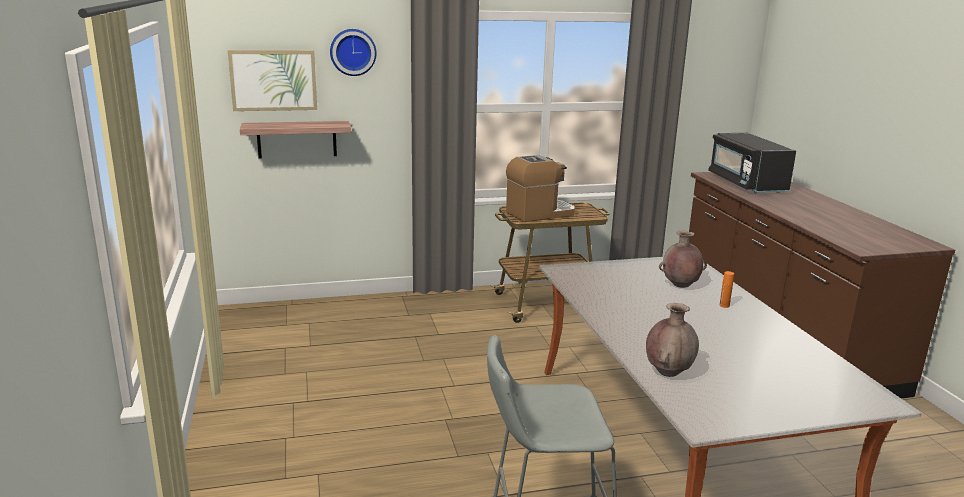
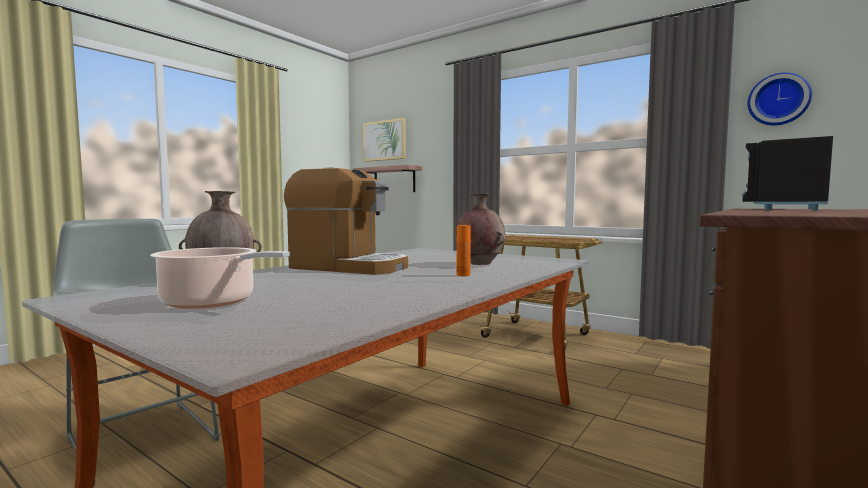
camera: 50 degrees right, 15 degrees down
(353, 52) = (426, 116): wall clock -> wall clock (778, 100)
(540, 213) = (526, 237): coffee machine -> coffee machine (349, 267)
(761, 389) = (213, 302): none -> cooking pot

